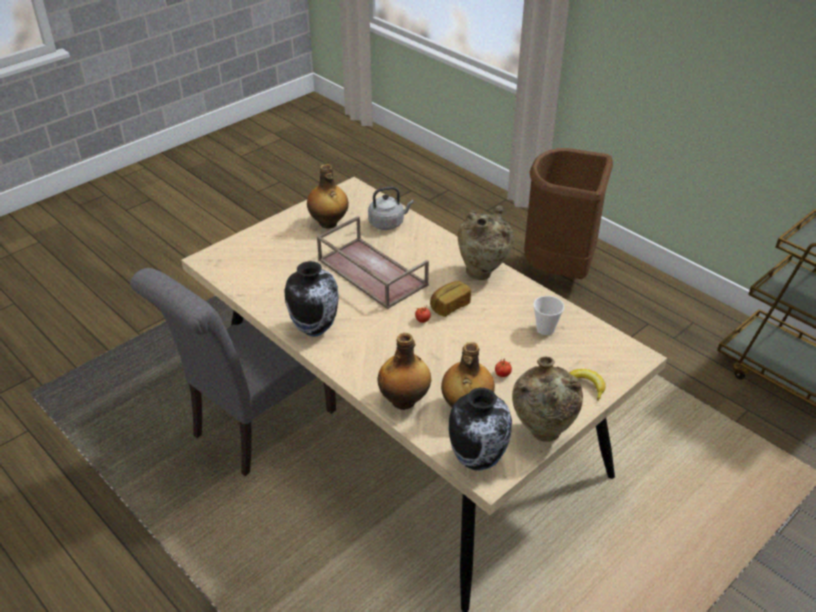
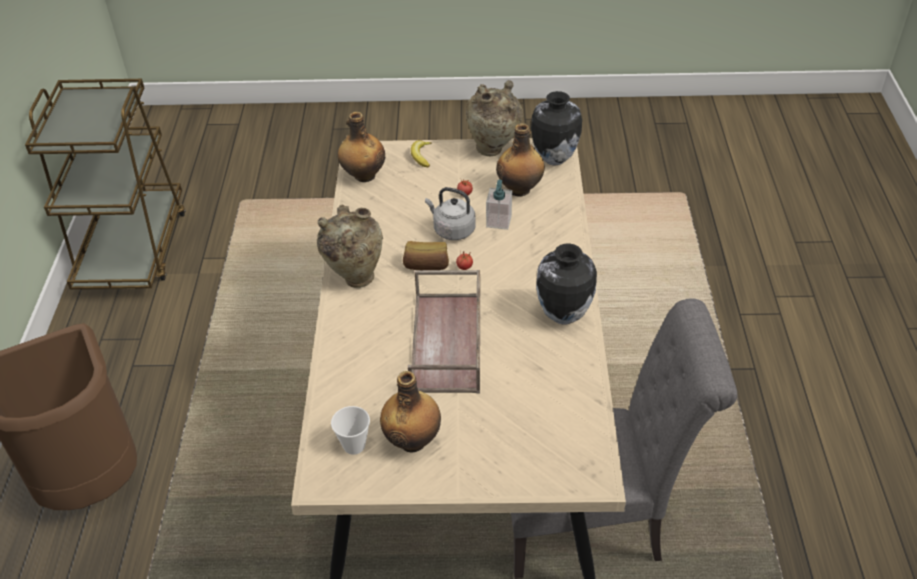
camera: 135 degrees left, 5 degrees up
(388, 223) = (354, 394): grey kettle -> grey kettle (452, 230)
(404, 400) = (556, 217): bottle -> bottle (363, 175)
(445, 368) = (498, 221): none -> soap dispenser
(545, 329) = (386, 203): cup -> cup (354, 445)

